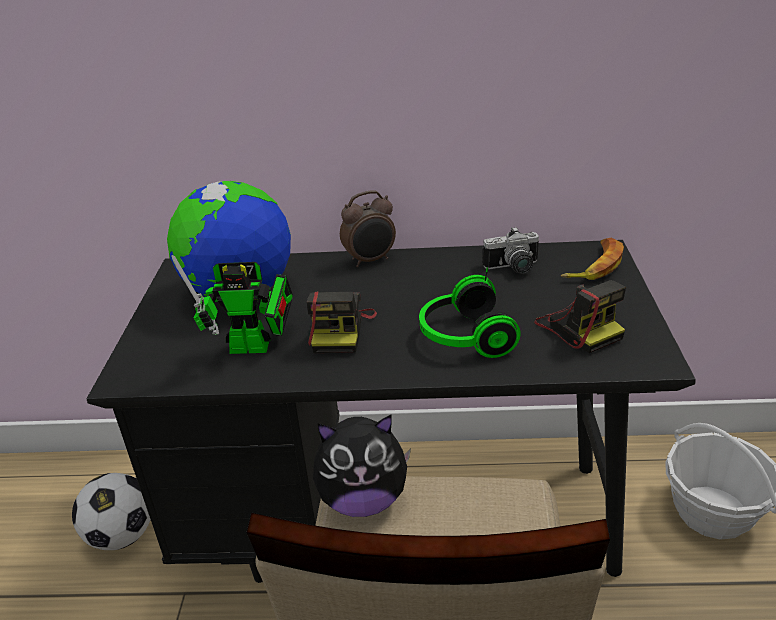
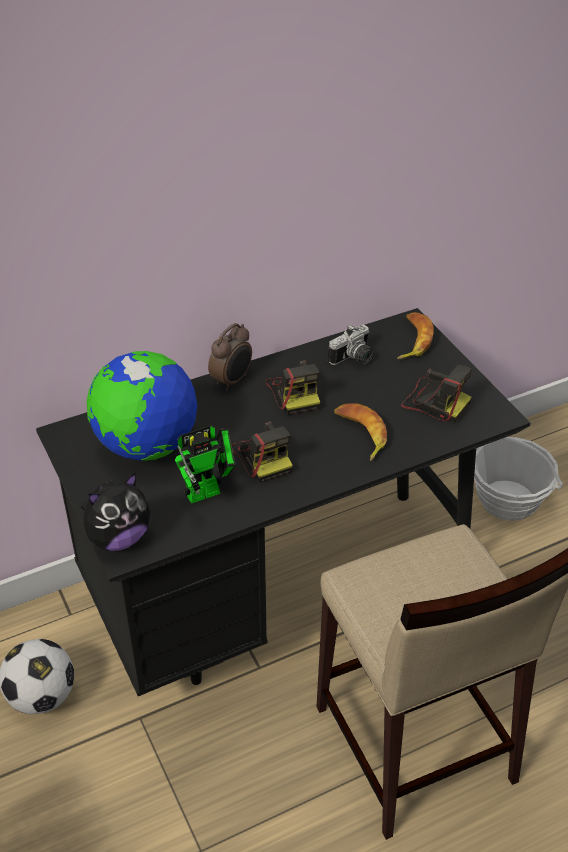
camera: 30 degrees left, 10 degrees up
(363, 500) = (362, 579): plush toy -> plush toy (118, 538)
(425, 283) = (295, 392): none -> camera
(463, 337) = (360, 434): headphones -> banana

